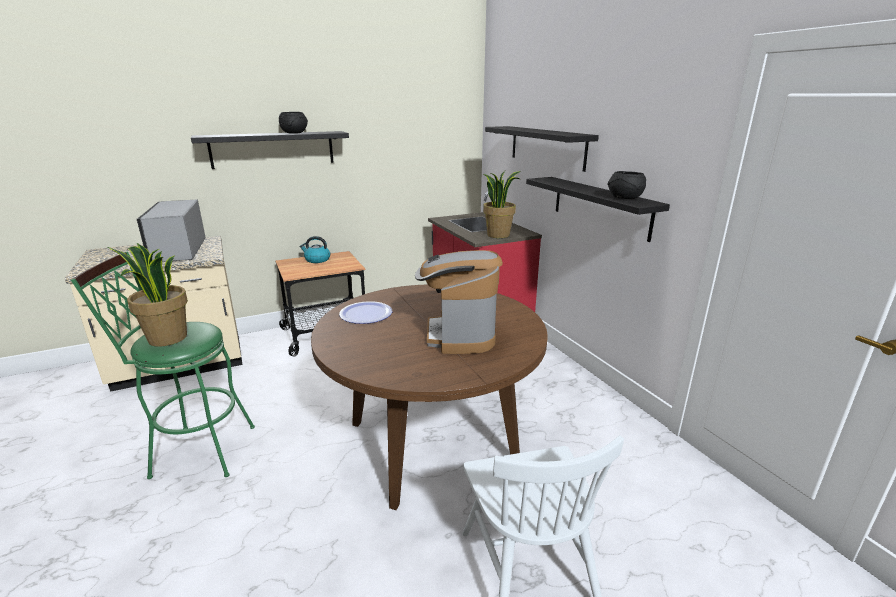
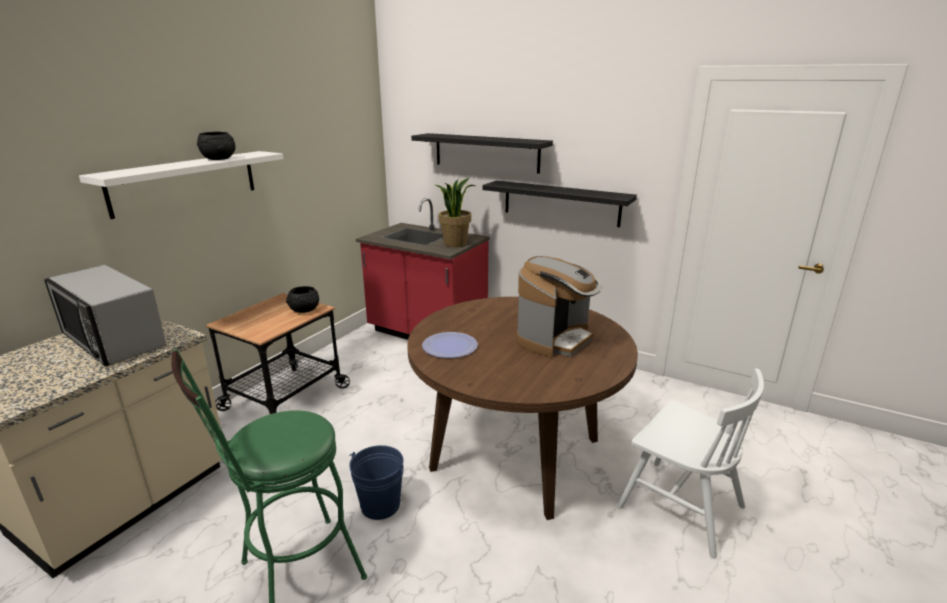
camera: 35 degrees left, 0 degrees up
(167, 338) = (279, 442): potted plant -> none
(273, 149) = (185, 182): black shelf -> white shelf
(293, 432) = (380, 505): none -> blue bucket
(317, 260) = (261, 311): kettle -> none
(459, 335) = (555, 339): coffee machine -> coffee machine turned 105 degrees counterclockwise
(624, 198) = (599, 194): black bowl -> black bowl (304, 310)

